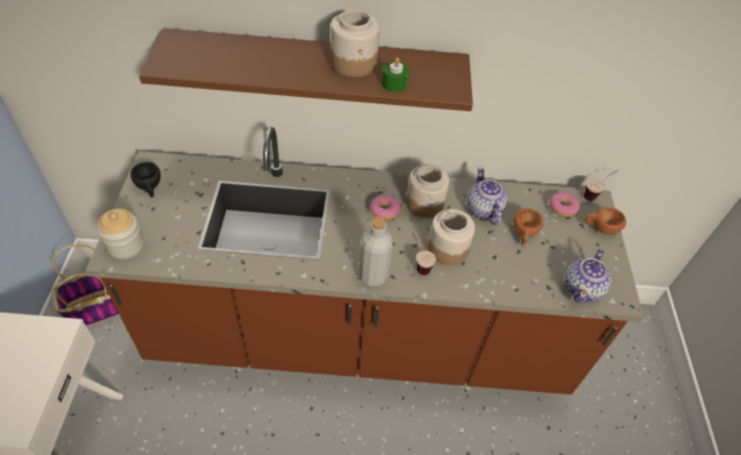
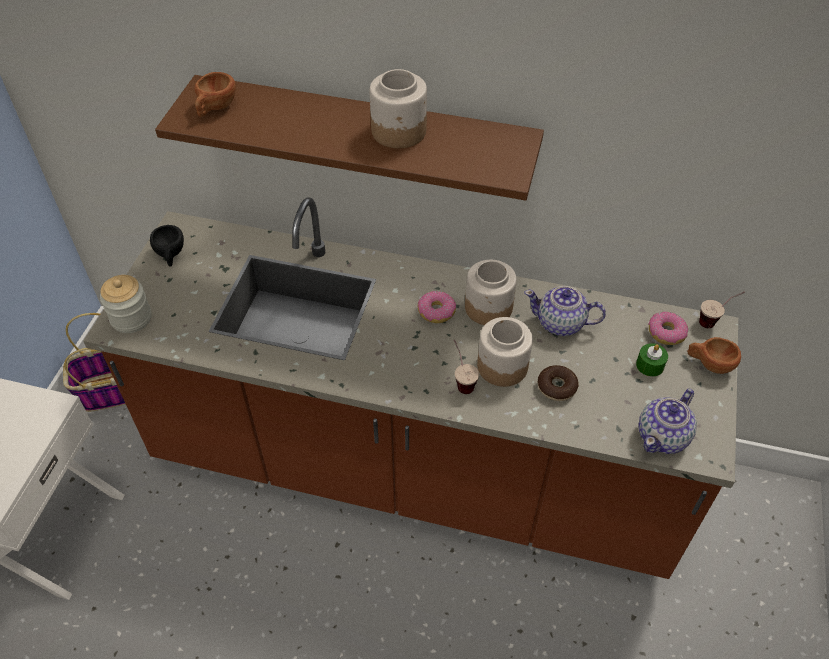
camera: 15 degrees right, 0 degrees up
(373, 275) = (403, 387): grey bottle -> none
(394, 83) = (439, 160): green candle -> green candle (650, 365)
(483, 209) = (561, 323): teapot -> teapot turned 75 degrees counterclockwise
(493, 260) = (556, 387): none -> donut
(523, 234) = (604, 360): brown cup -> brown cup (215, 108)

